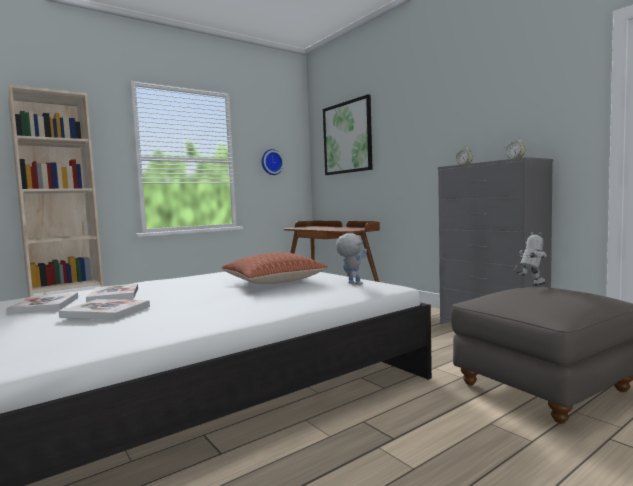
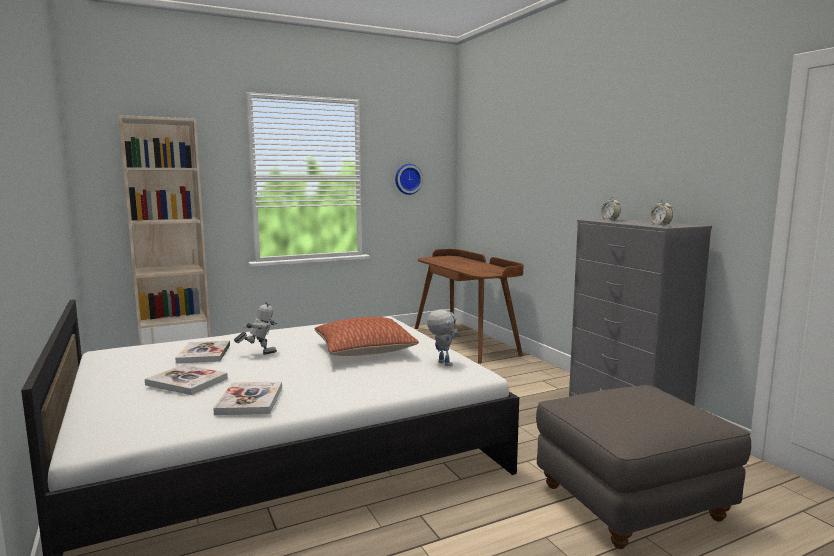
camera: 10 degrees right, 5 degrees up
(45, 305) = (139, 362): book -> book (250, 400)
(347, 137) = (497, 155): picture -> none
(529, 285) = (636, 387): toy robot -> toy robot (259, 353)

